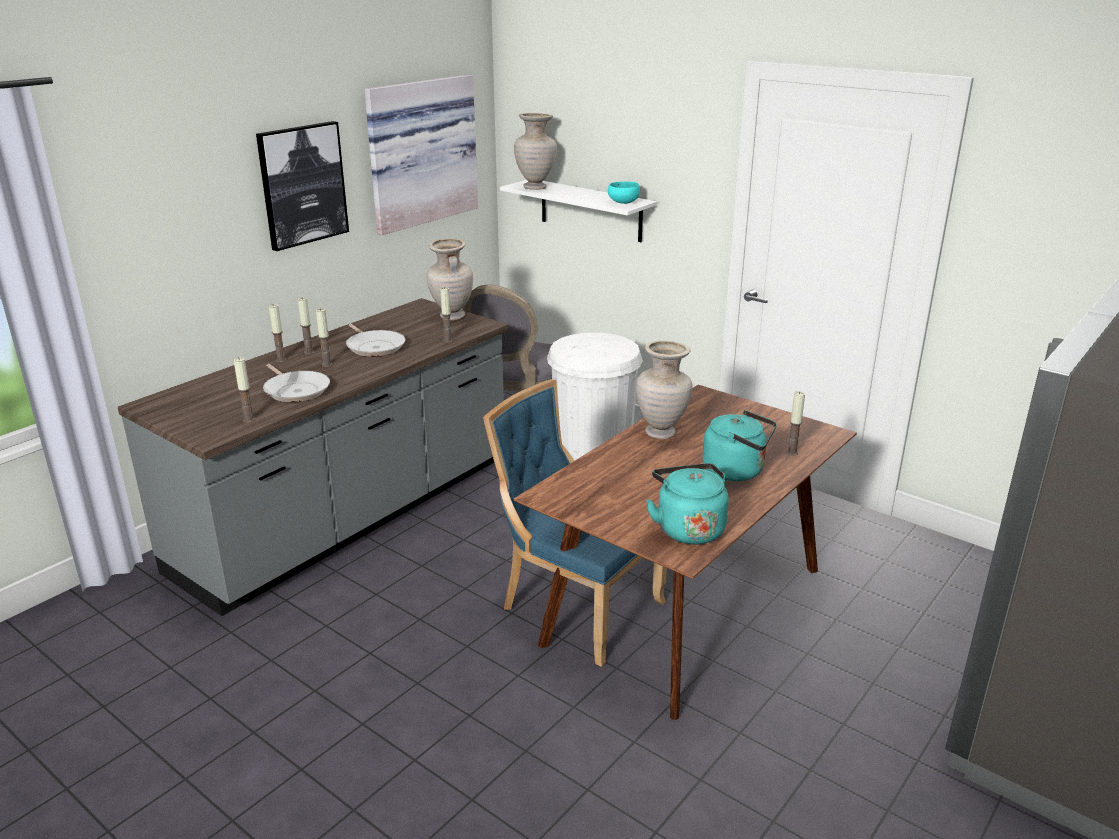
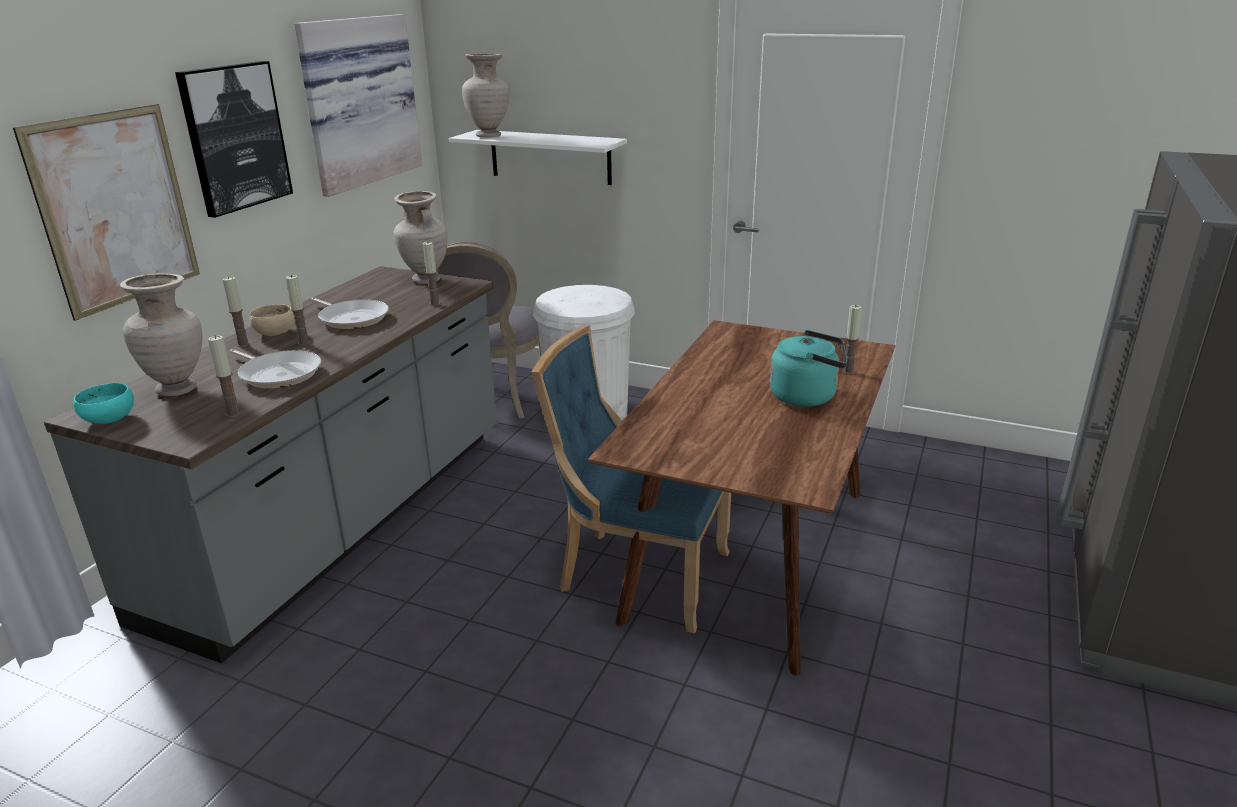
camera: 15 degrees left, 0 degrees up
(196, 243) = (116, 209): none -> picture
(309, 352) = (274, 333): candle -> beige bowl
(622, 202) = (593, 141): turquoise bowl -> turquoise bowl (108, 419)
(661, 433) = (707, 370): beige vase -> beige vase (178, 389)
(688, 528) = (795, 460): turquoise kettle -> none

